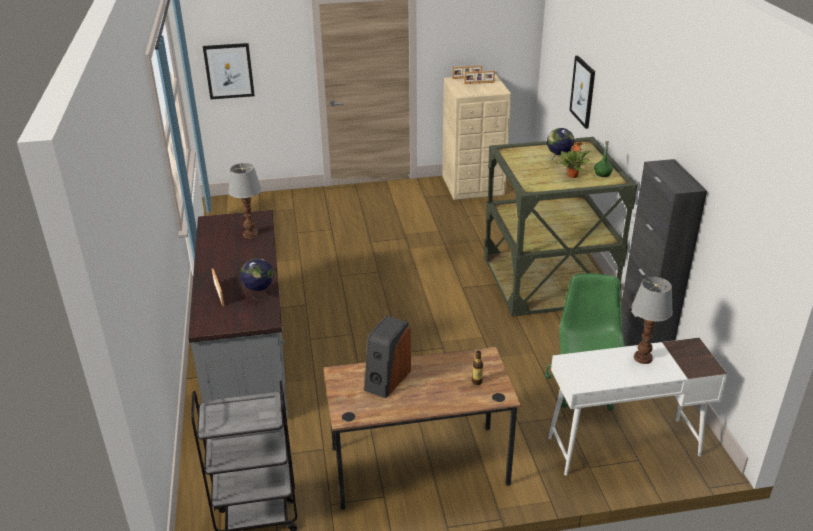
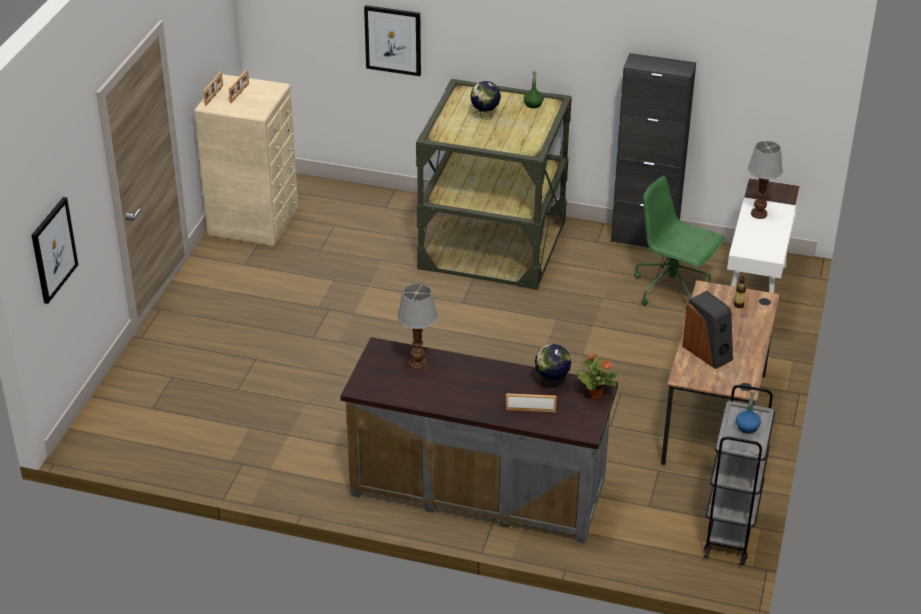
camera: 65 degrees left, 5 degrees up
(245, 415) = (747, 427): none -> blue bottle
(572, 175) = (522, 120): potted plant -> potted plant (595, 393)

